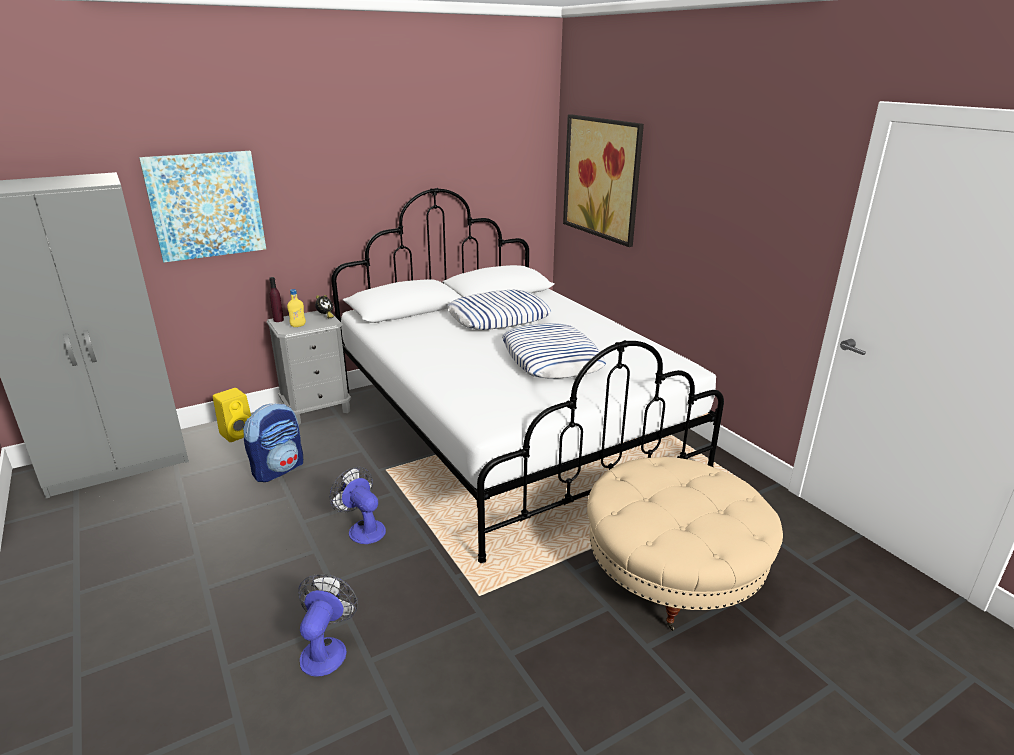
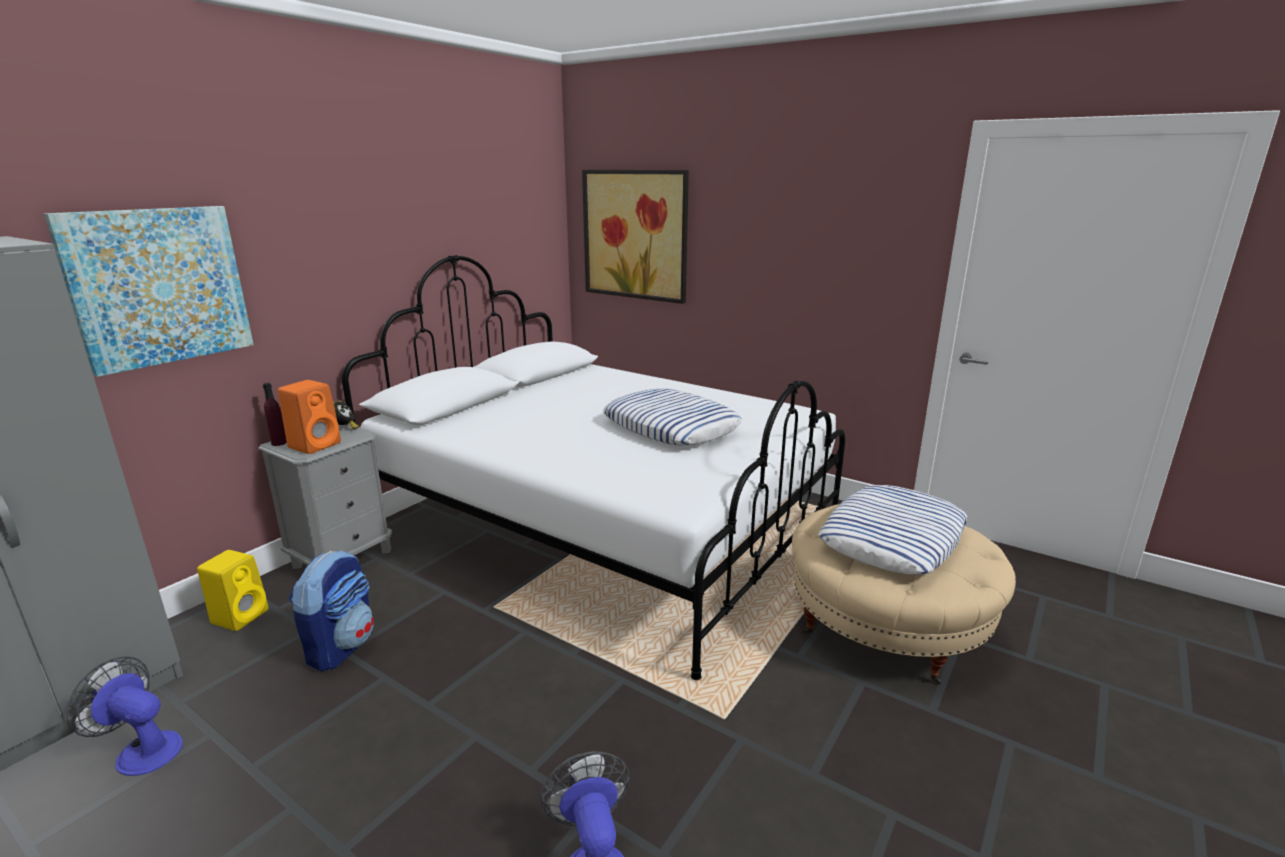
camera: 25 degrees left, 5 degrees down
(298, 326) = (316, 445): yellow bottle -> orange speaker
(363, 528) = (519, 686): fan -> fan (142, 750)
(499, 317) = (568, 397): pillow -> pillow (892, 538)

